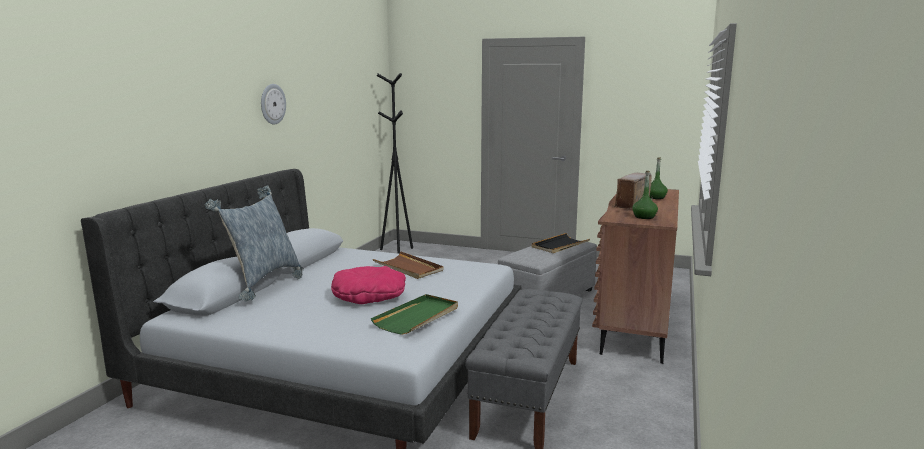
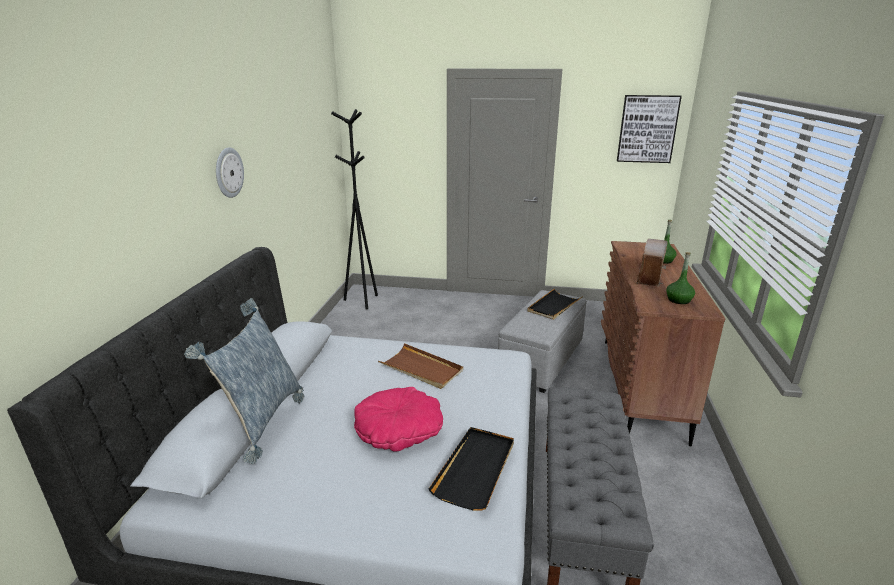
camera: 10 degrees left, 10 degrees up
(417, 317) = (475, 469): green tray -> black tray
(667, 90) = (647, 129): none -> picture

